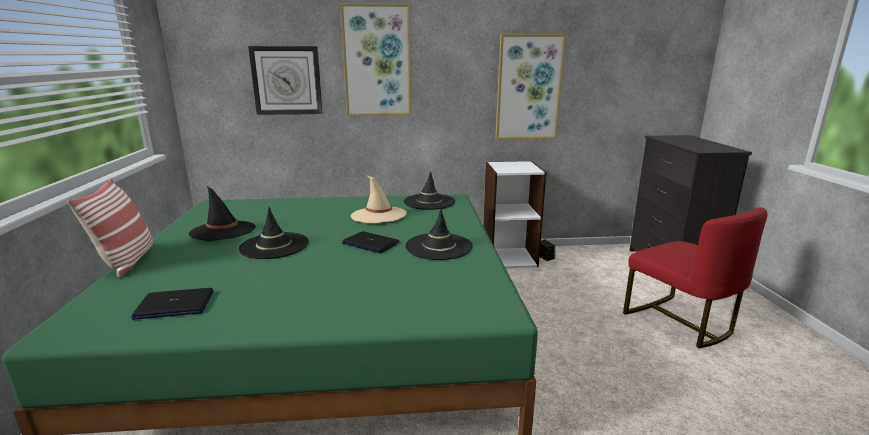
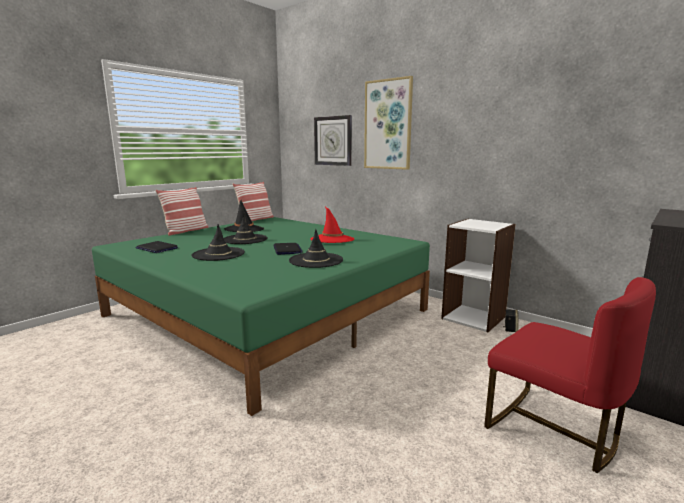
camera: 45 degrees right, 5 degrees down
(191, 211) = (255, 219): none -> pillow
(378, 215) = (332, 239): beige hat -> red hat
(429, 202) = (384, 240): black hat -> black hat (218, 254)
(528, 88) = (517, 147): picture -> none
(680, 321) = (554, 429): red chair -> red chair turned 60 degrees counterclockwise

